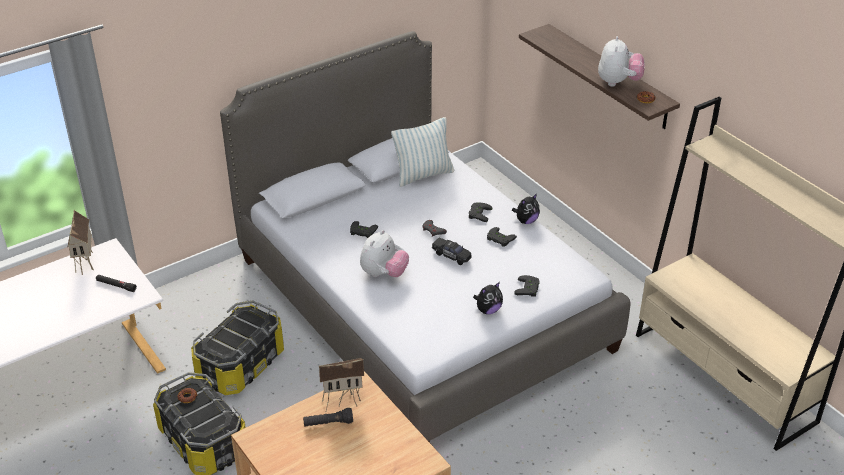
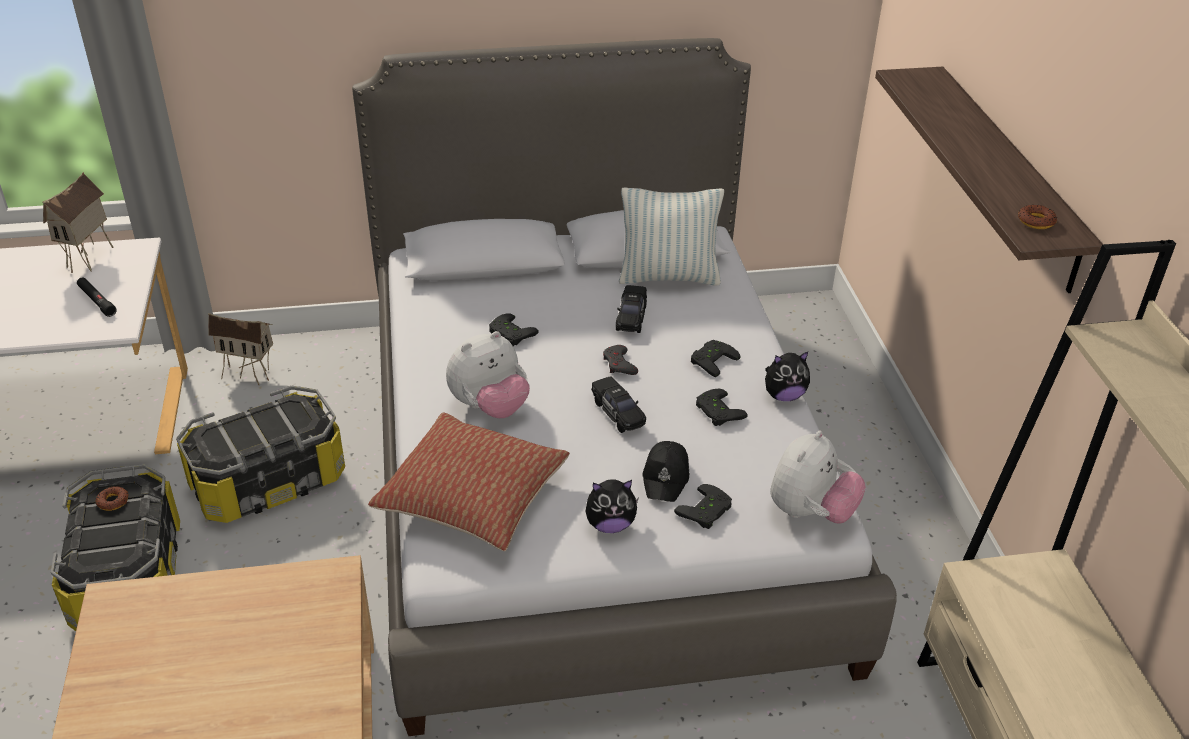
camera: 25 degrees right, 0 degrees up
(328, 423) = (235, 624): black flashlight -> none
(342, 401) = (287, 594): toy house -> toy house (249, 374)
(412, 320) = (473, 497): none -> pillow
(420, 203) = (631, 317): none -> black toy car
(498, 279) = (666, 477): none -> black cap
(618, 82) = (1002, 181): plush toy -> plush toy (810, 512)

